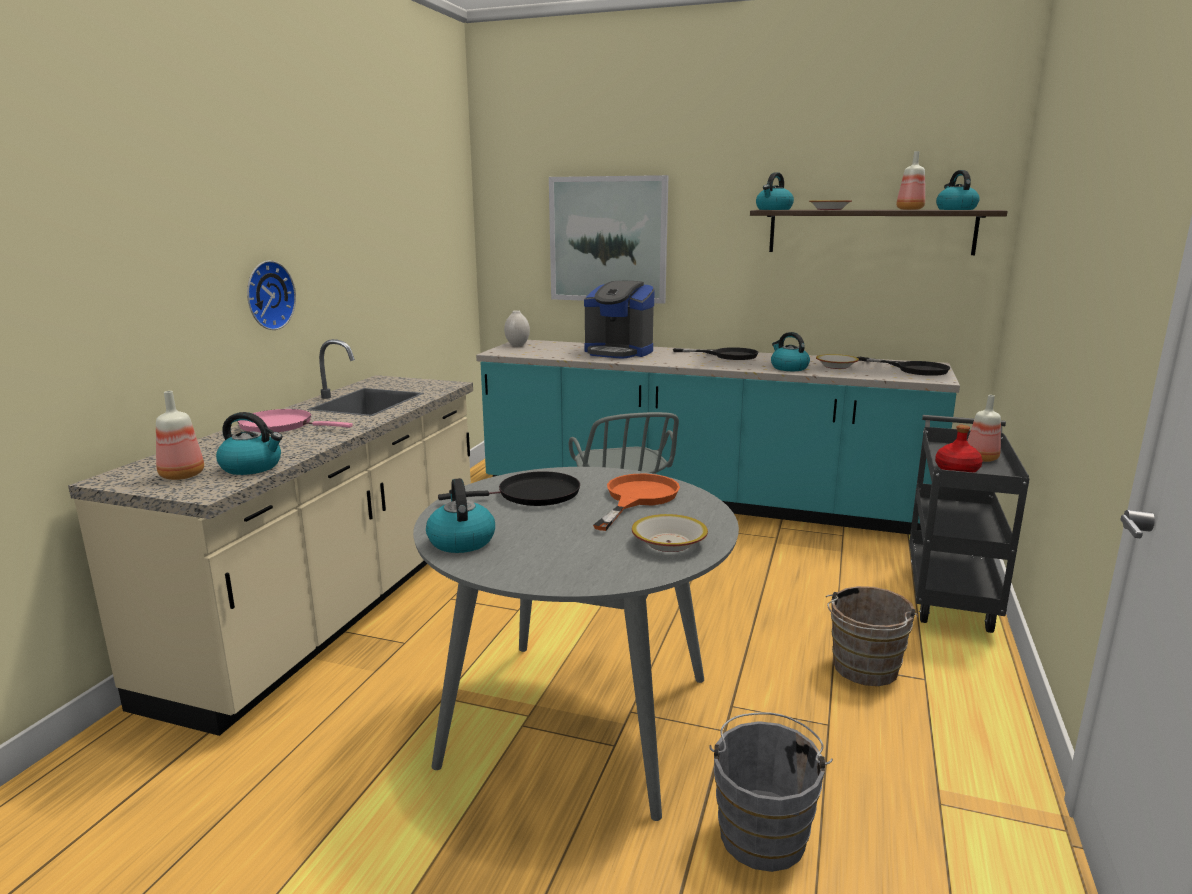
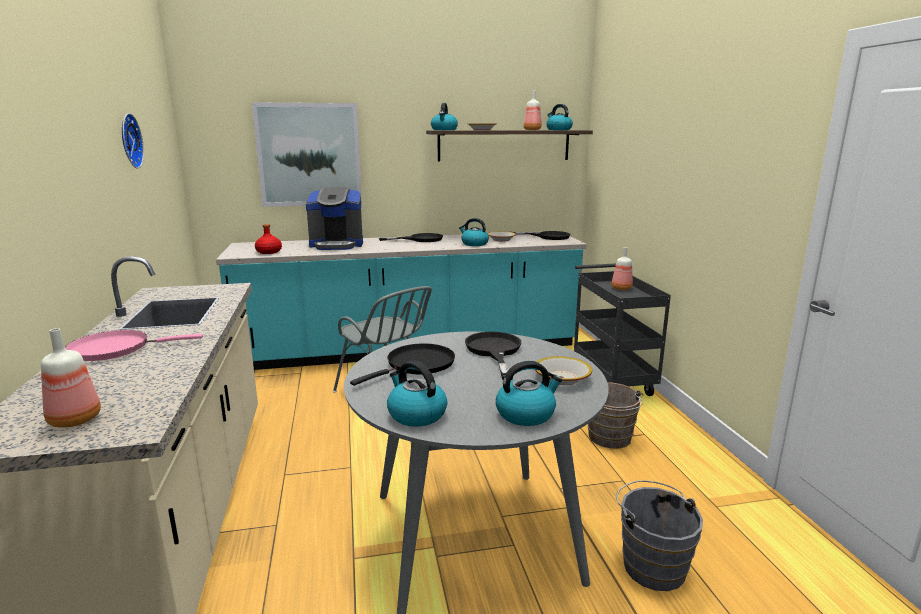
camera: 30 degrees left, 0 degrees up
(252, 467) = (149, 394): kettle -> kettle (526, 414)
(267, 295) = (58, 217): wall clock -> wall clock (128, 141)
(517, 345) = (242, 248): white vase -> none
(637, 498) = (494, 351): orange frying pan -> black frying pan
(957, 470) = (619, 297): red bottle -> red bottle (269, 252)

